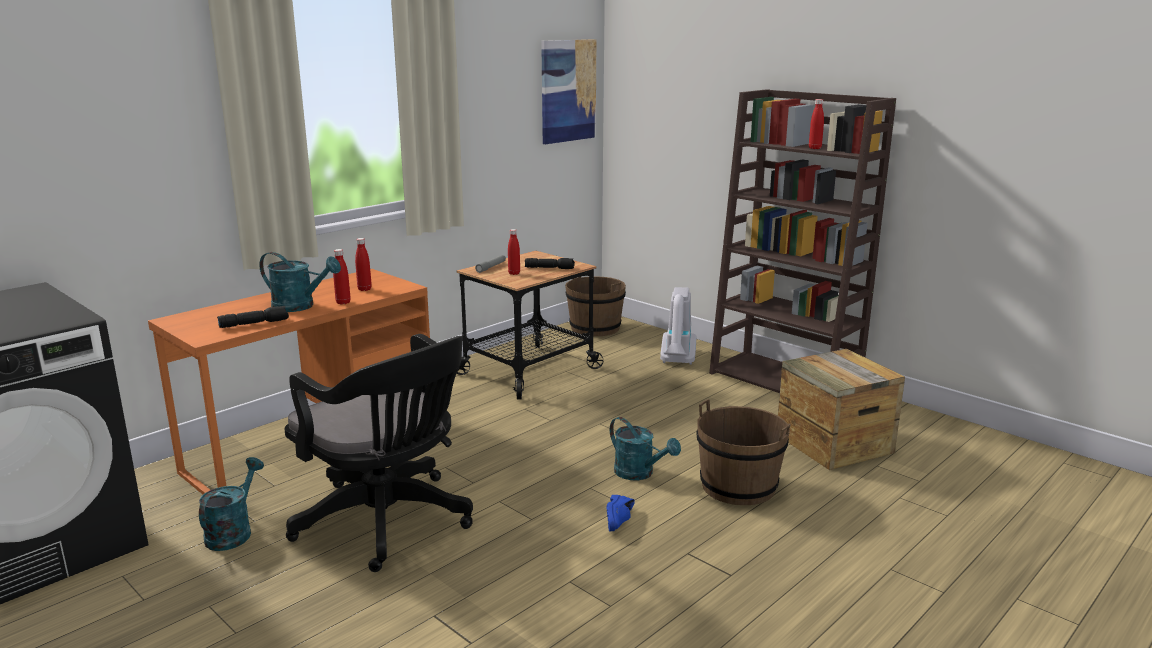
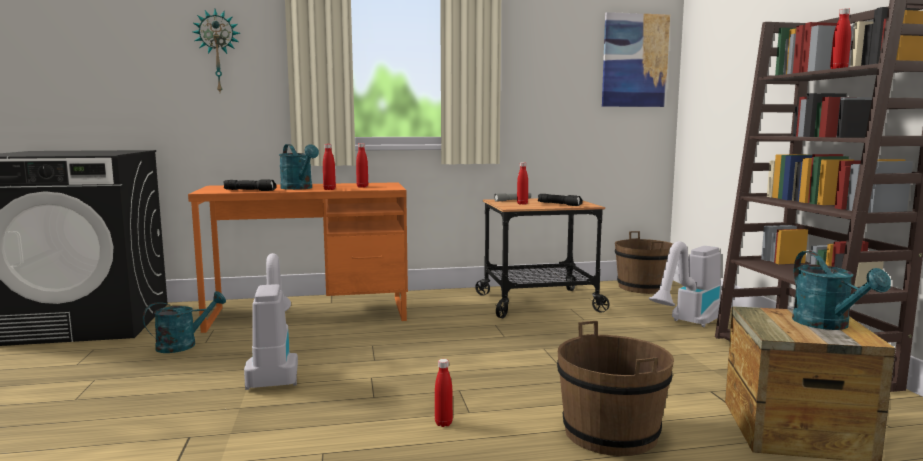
camera: 35 degrees right, 10 degrees down
(118, 129) = (218, 52): none -> wall clock
(389, 523) = (274, 367): black office chair -> vacuum cleaner
(621, 521) = (443, 423): blue shoe -> red bottle
(639, 473) = (521, 393): turquoise watering can -> turquoise watering can (828, 325)

